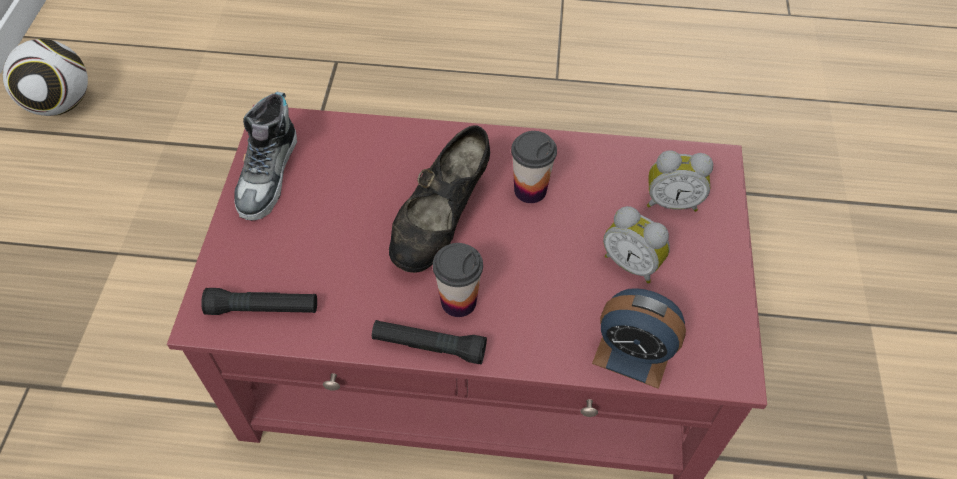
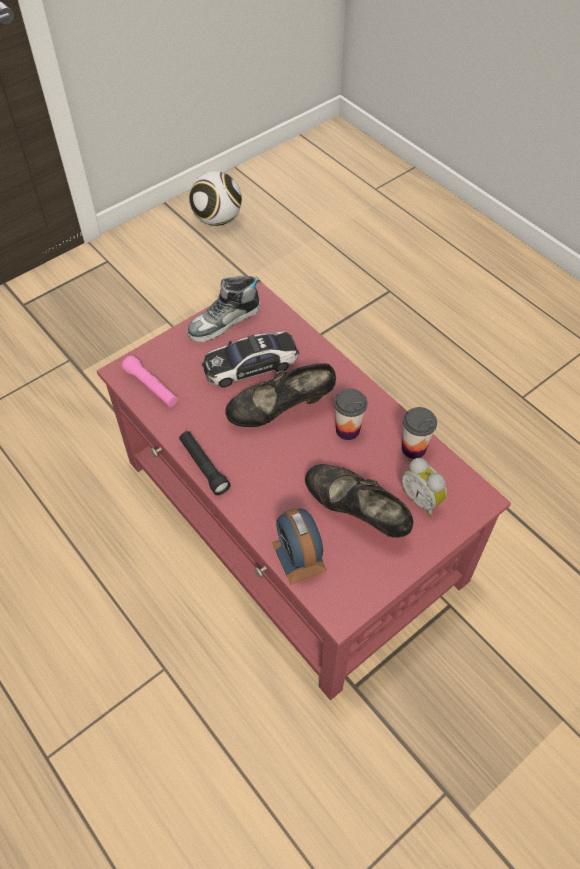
camera: 45 degrees right, 0 degrees up
(263, 309) = (151, 387): black flashlight -> pink flashlight
(354, 199) = (251, 365): none -> toy car
(458, 301) = (242, 457): cup -> cup (413, 448)
(632, 263) = (356, 512): alarm clock -> black shoe

